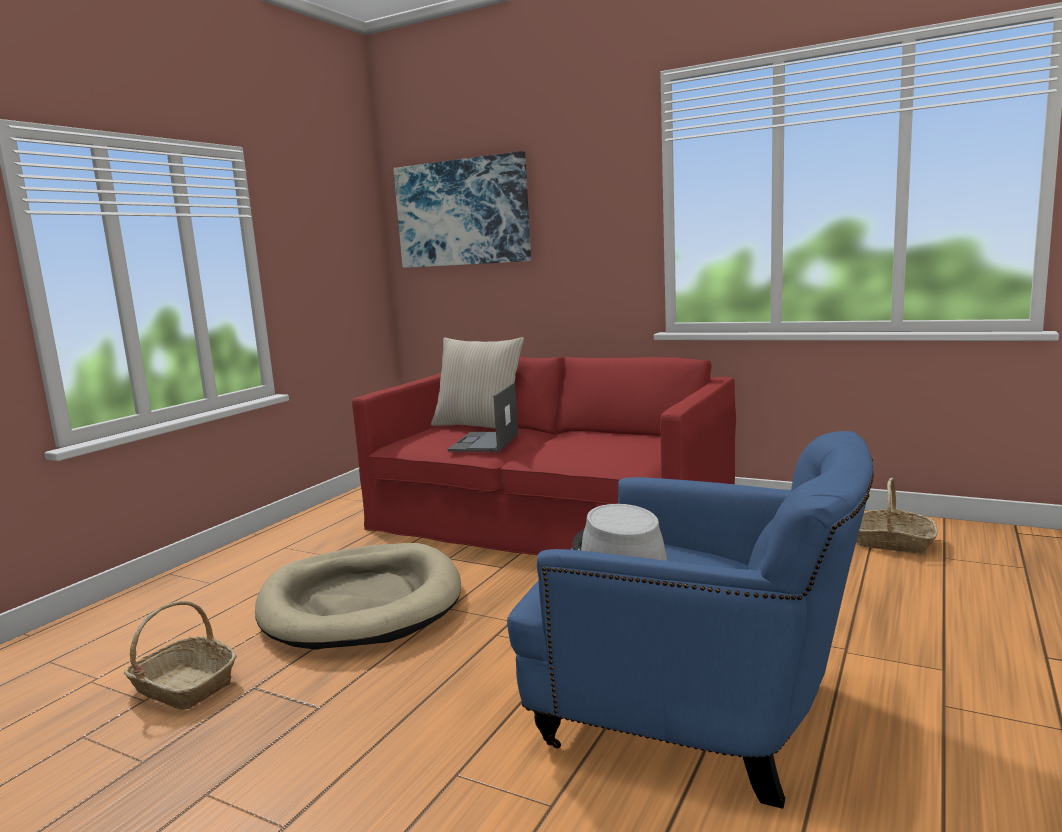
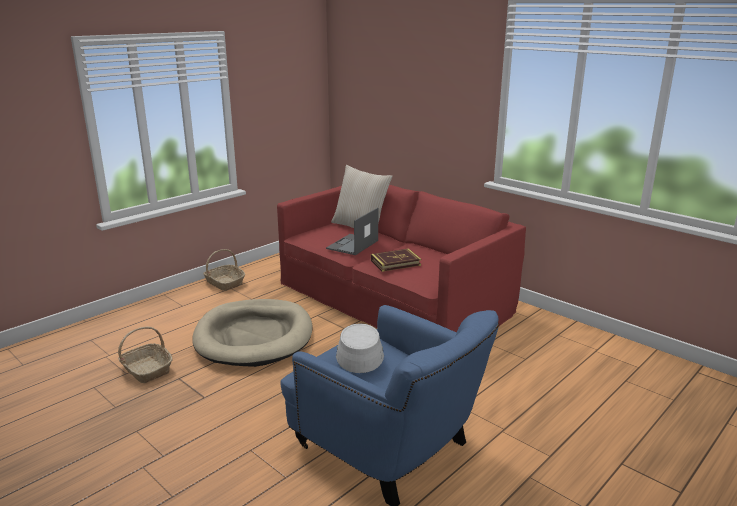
camera: 15 degrees right, 10 degrees up
(462, 213) = (375, 72): picture -> none
(566, 451) = (395, 263): none -> book
(891, 543) = (600, 361): basket -> basket (224, 283)

